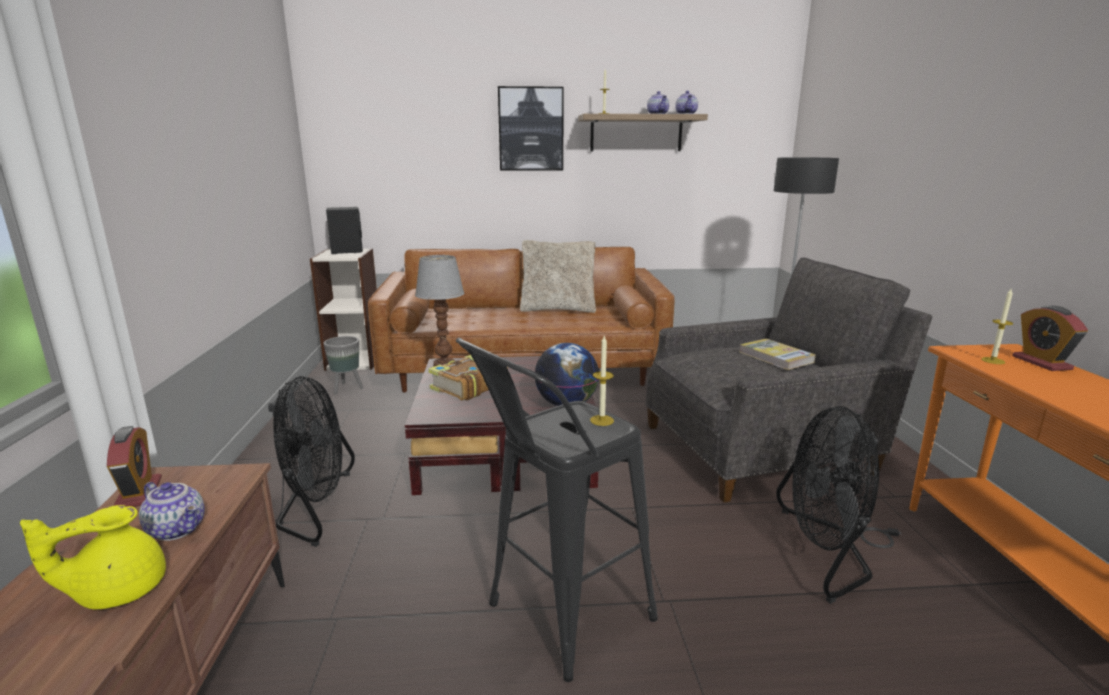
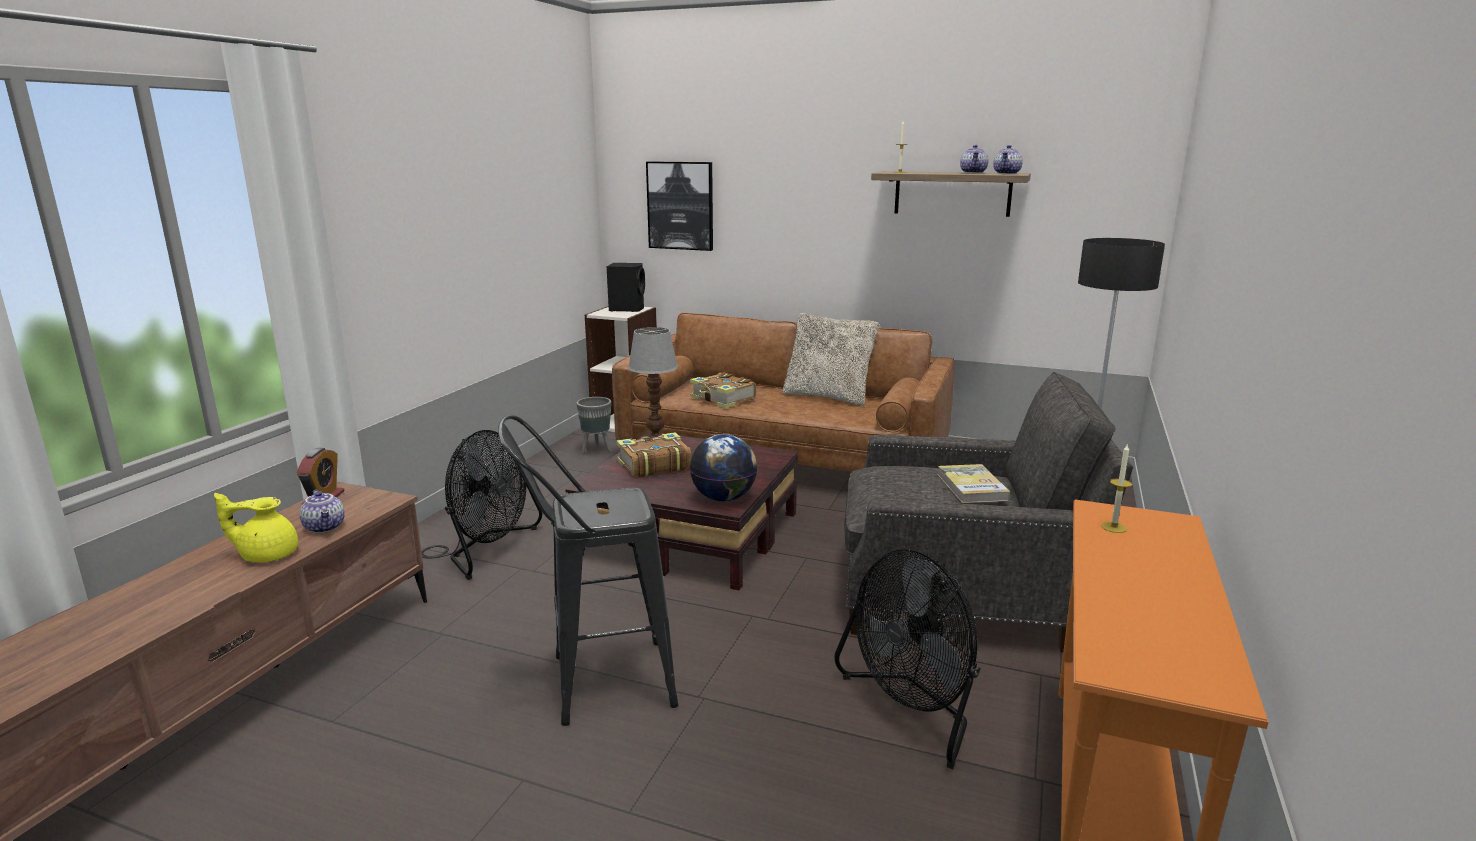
camera: 25 degrees right, 0 degrees up
(476, 321) = (723, 399): none -> book
(531, 129) = (826, 186): picture -> picture (680, 205)
(602, 420) = (631, 506): candle -> none
(832, 550) = (914, 705): black fan -> black fan turned 60 degrees counterclockwise
(1041, 363) = (1172, 540): alarm clock -> none

